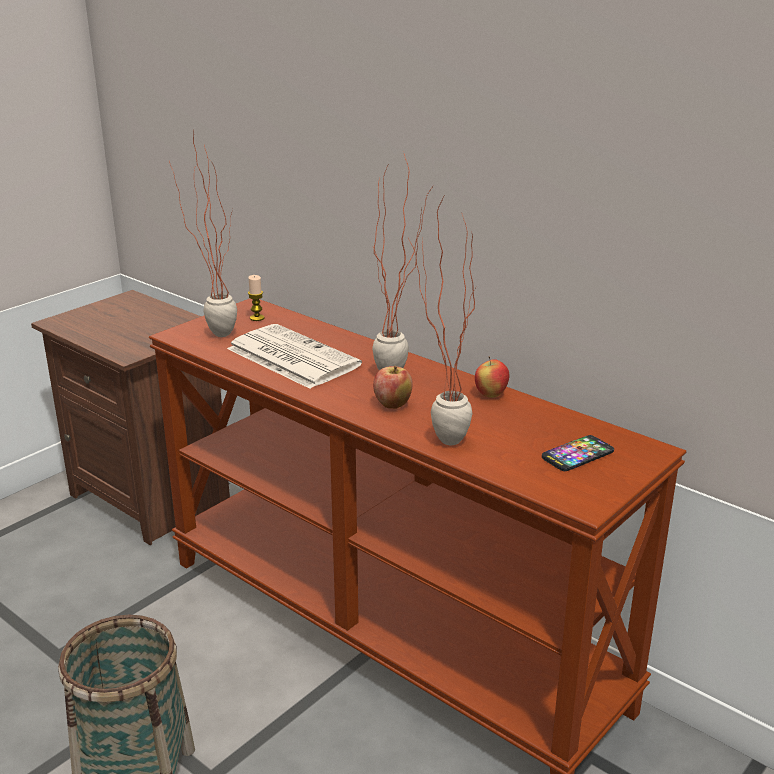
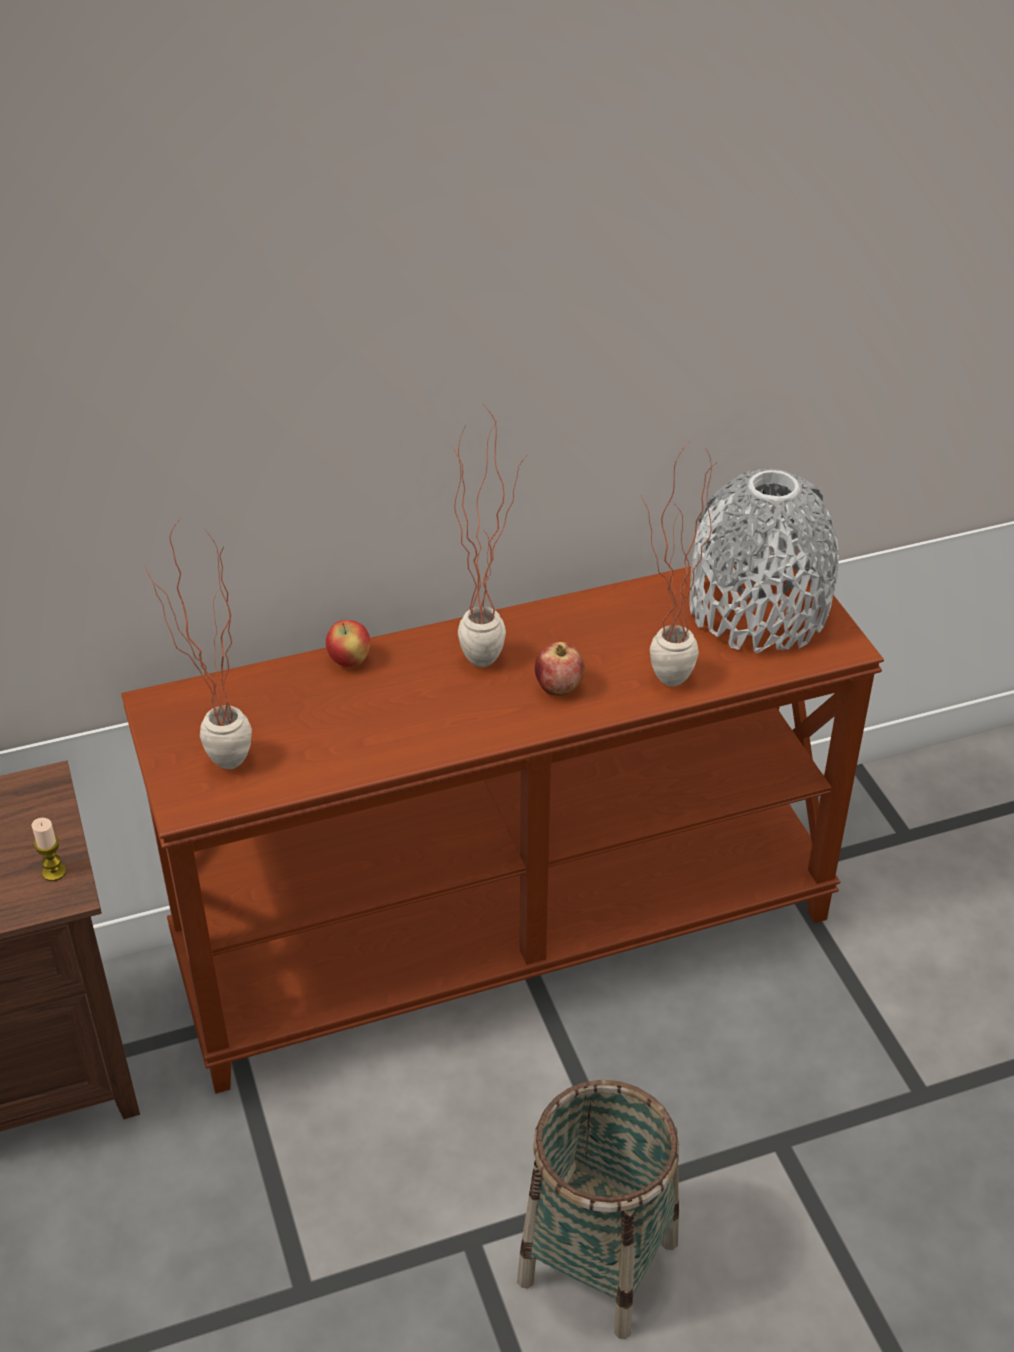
camera: 60 degrees left, 15 degrees up
(257, 318) = (206, 713): candle -> candle (54, 872)
(290, 357) = (361, 723): newspaper -> none
(490, 395) = (593, 609): apple -> apple (349, 661)
(577, 455) = (758, 610): phone -> grey vase

